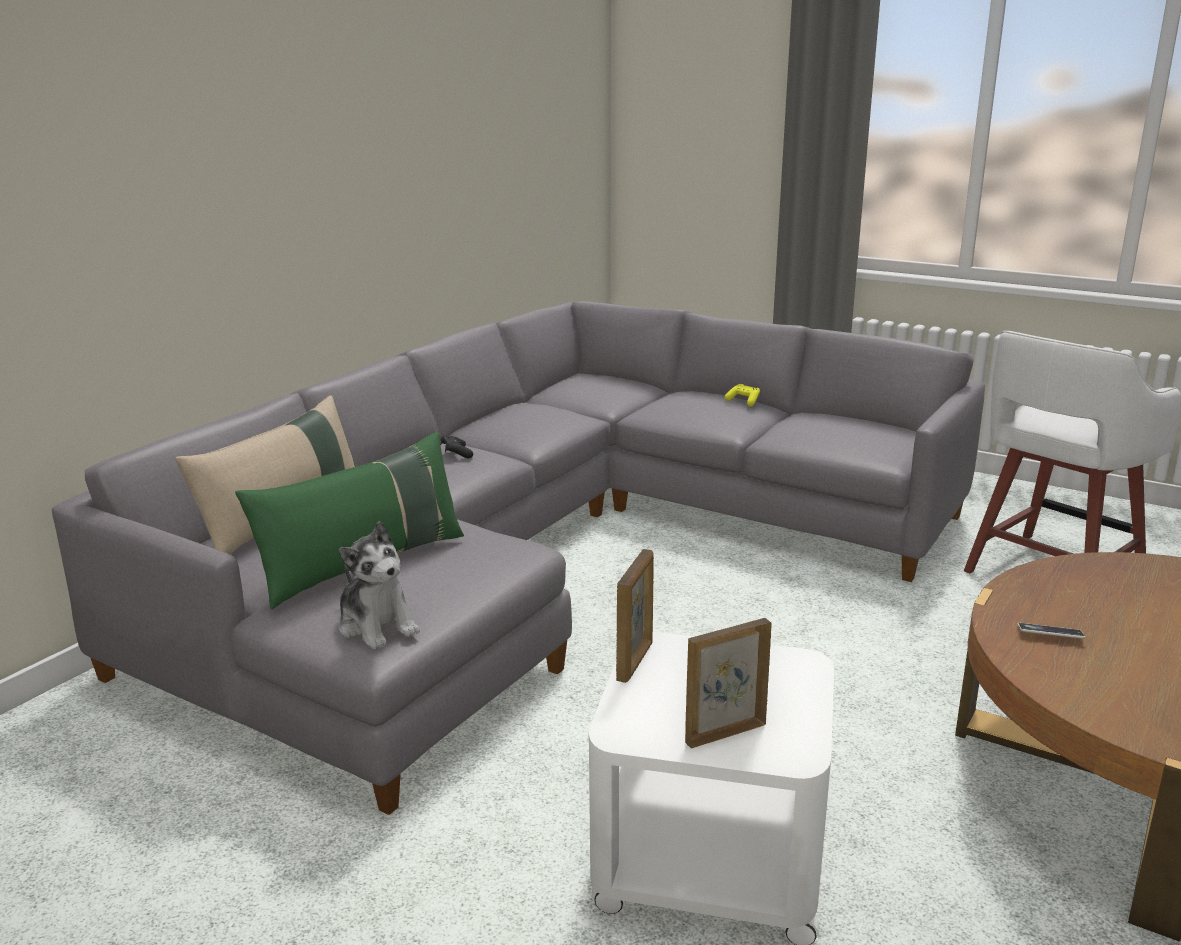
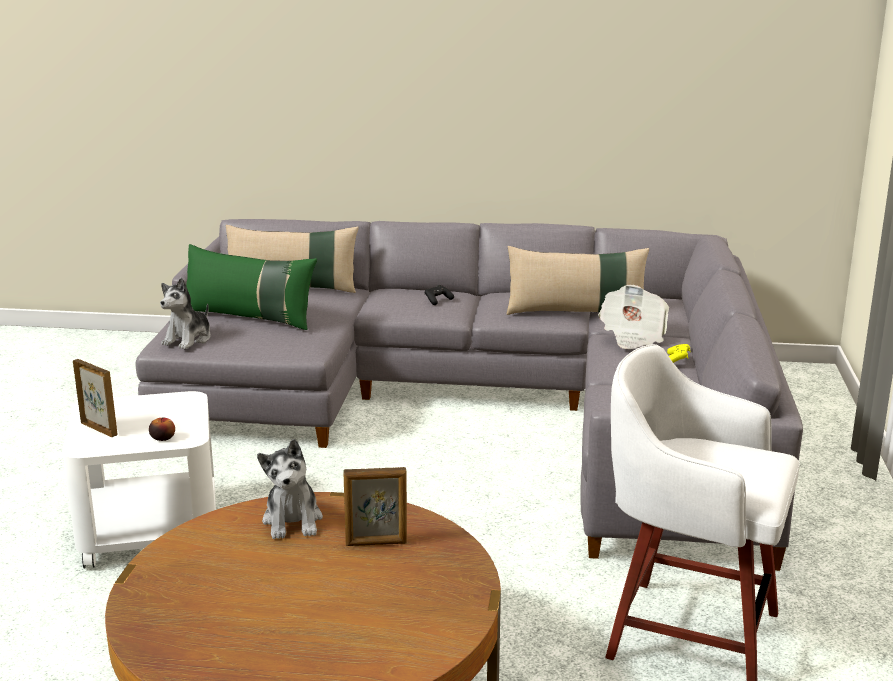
camera: 65 degrees right, 0 degrees up
(570, 410) = (576, 313): none -> beige pillow
(635, 661) = (167, 397): picture frame -> picture frame (376, 543)
(670, 402) = (632, 336): none -> newspaper
(789, 682) = (162, 438): none -> apple
(1050, 634) = (293, 521): phone -> plush toy

